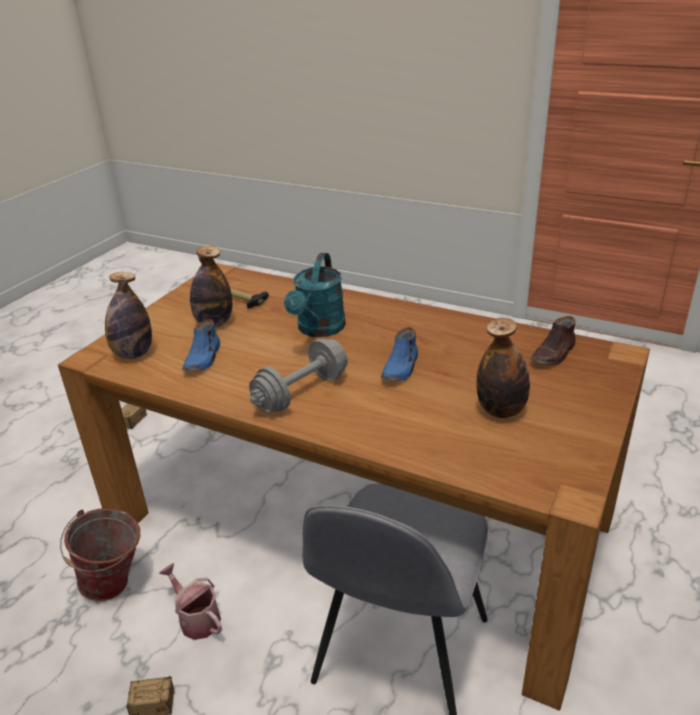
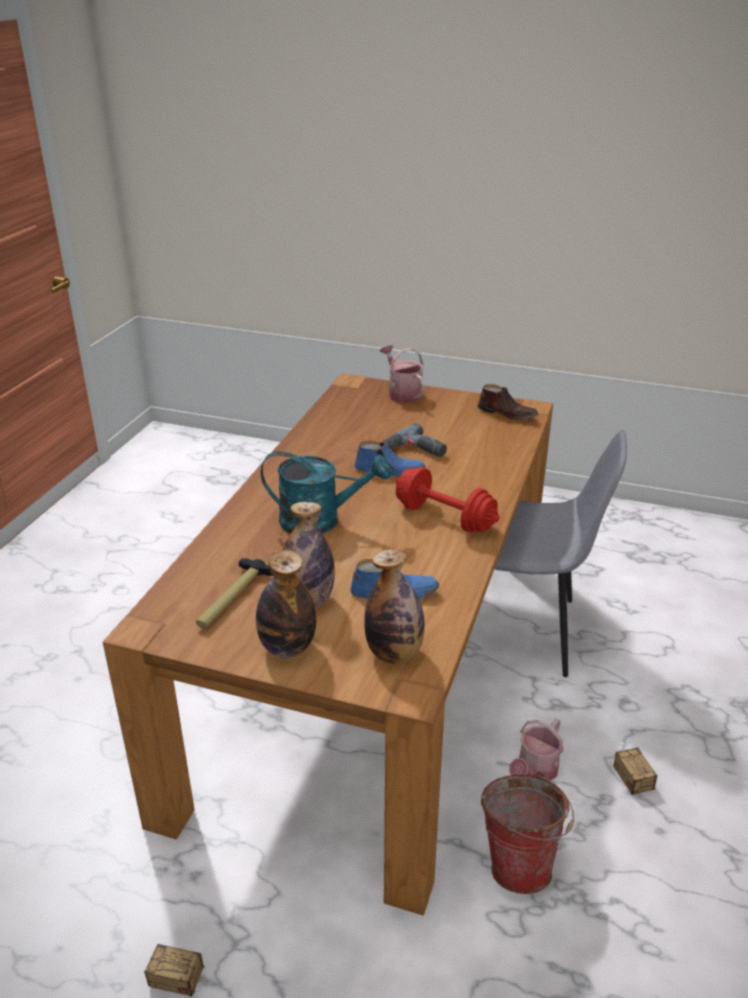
camera: 100 degrees left, 0 degrees up
(301, 392) = (444, 518): grey dumbbell -> red dumbbell
(442, 386) = (415, 451): none -> power drill
(501, 410) = (442, 428): bottle -> bottle (287, 647)
(554, 354) = (355, 406): brown shoe -> brown shoe (507, 413)
(599, 388) = (402, 393): none -> watering can

